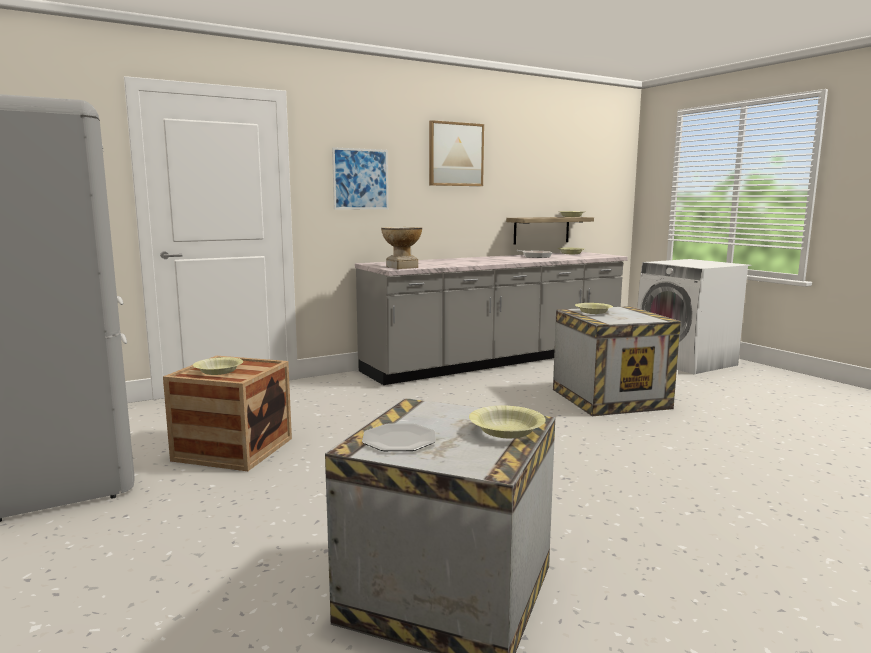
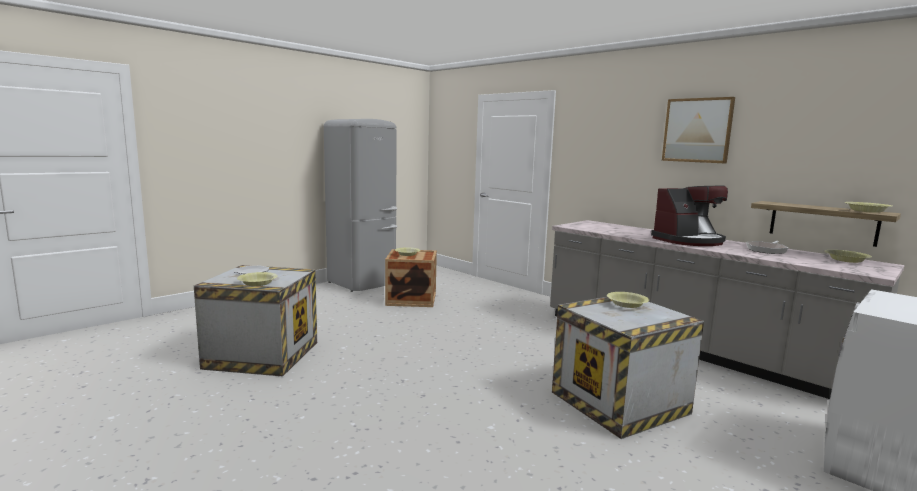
camera: 75 degrees right, 0 degrees up
(360, 179) = (600, 153): picture -> none
(402, 267) = (577, 226): vase -> none
(494, 260) = (689, 241): none -> coffee machine

